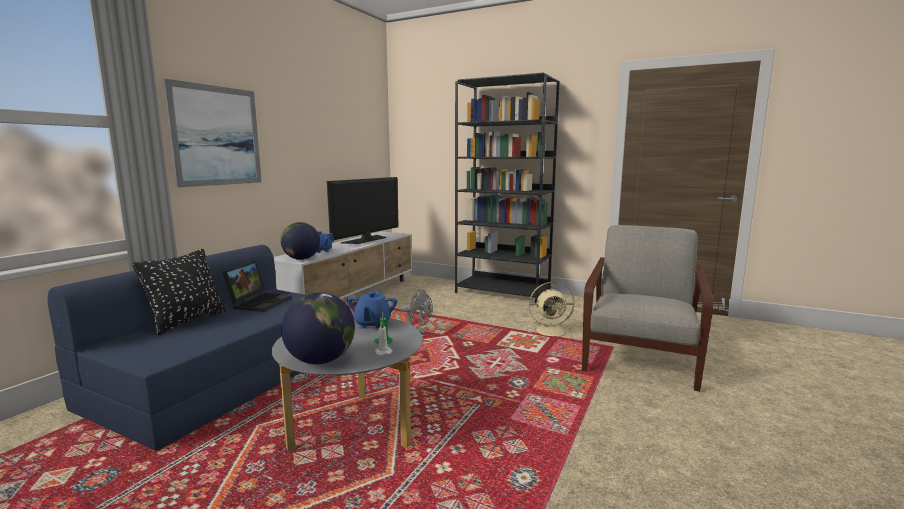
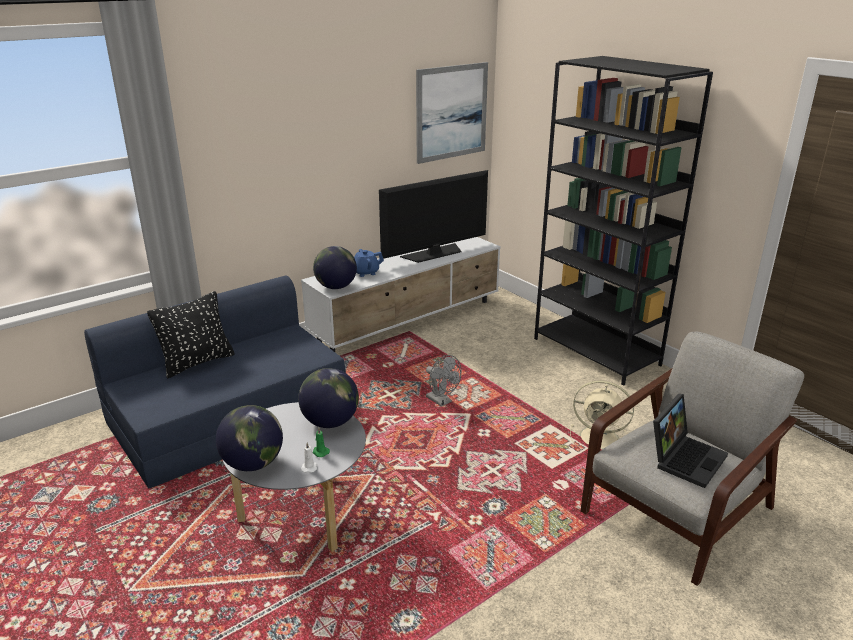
camera: 25 degrees right, 15 degrees up
(216, 136) = (245, 153): picture -> picture (451, 112)
(259, 302) = (270, 345): laptop -> laptop (685, 458)
(372, 324) = (330, 422): blue teapot -> globe

